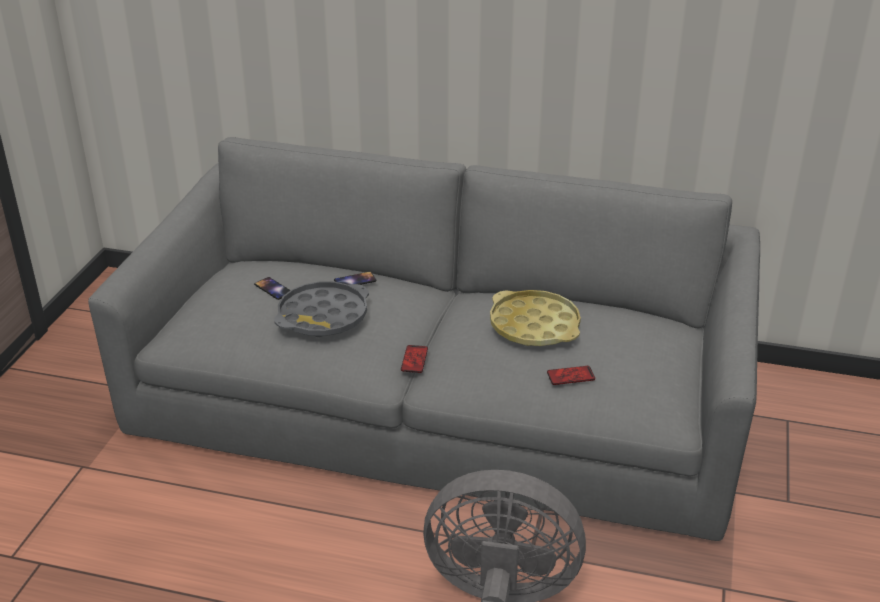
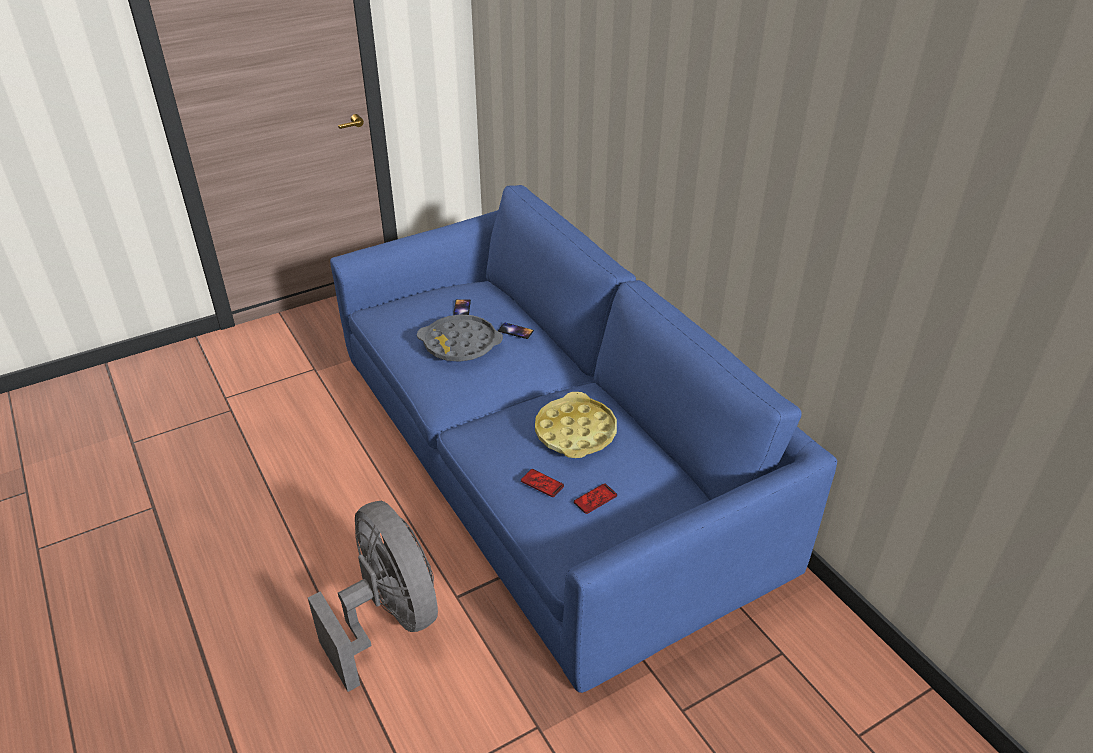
camera: 45 degrees right, 5 degrees up
(414, 359) = (480, 408): phone -> phone (595, 499)
(440, 400) = (547, 457): grey sofa -> blue sofa

